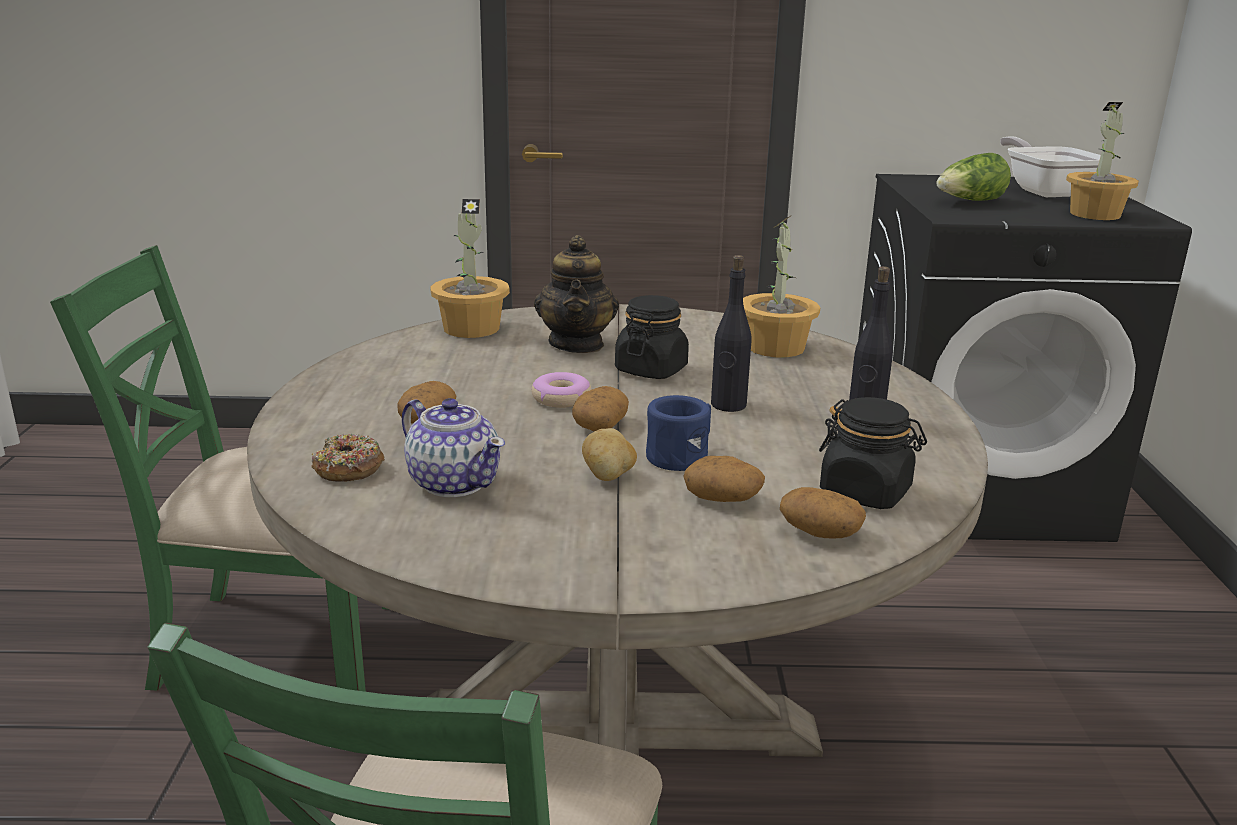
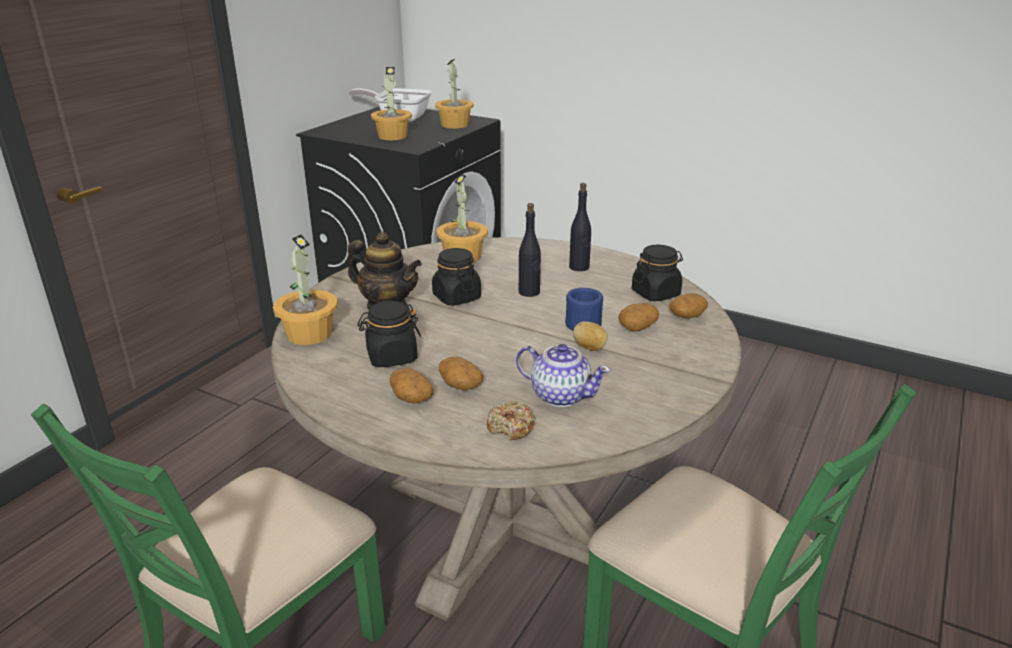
camera: 60 degrees left, 5 degrees up
(454, 482) = (560, 395): teapot -> teapot turned 45 degrees clockwise
(459, 373) = (391, 357): none -> black jar
(561, 399) = (471, 334): donut -> none
(600, 425) = (522, 333): potato -> potato (411, 397)
(969, 202) = (393, 136): lettuce -> potted plant

